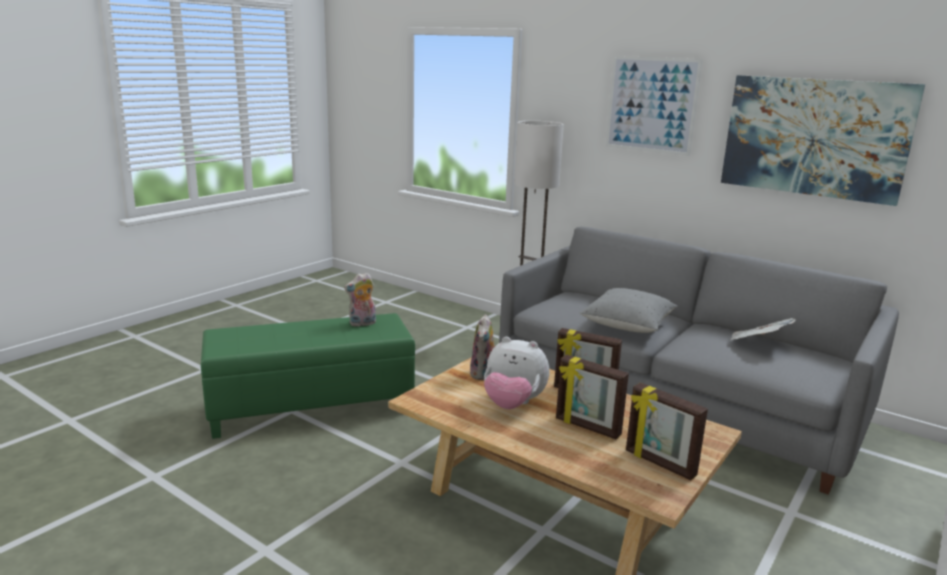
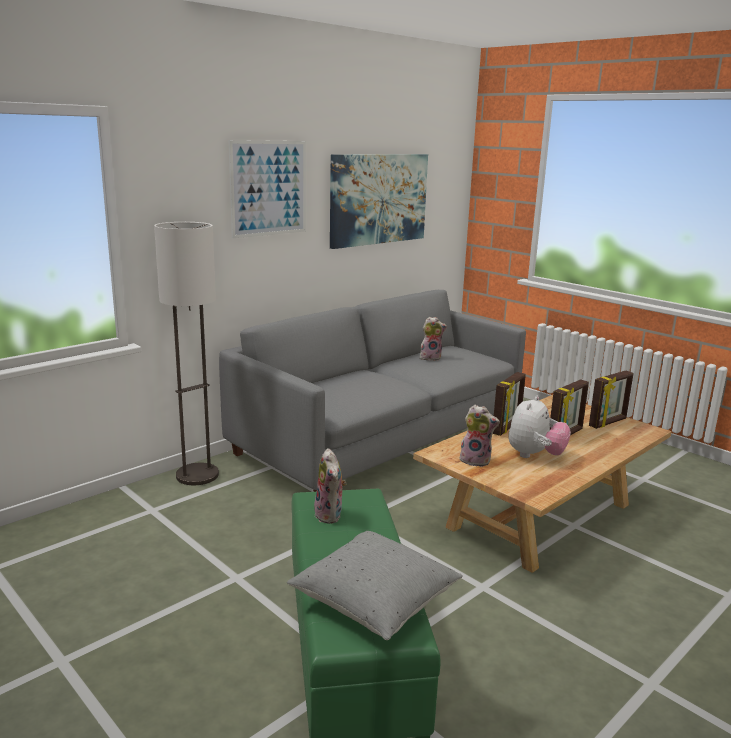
camera: 80 degrees left, 0 degrees up
(627, 325) = (385, 387): grey pillow -> grey pillow (374, 602)
(757, 344) = (430, 357): newspaper -> plush toy

